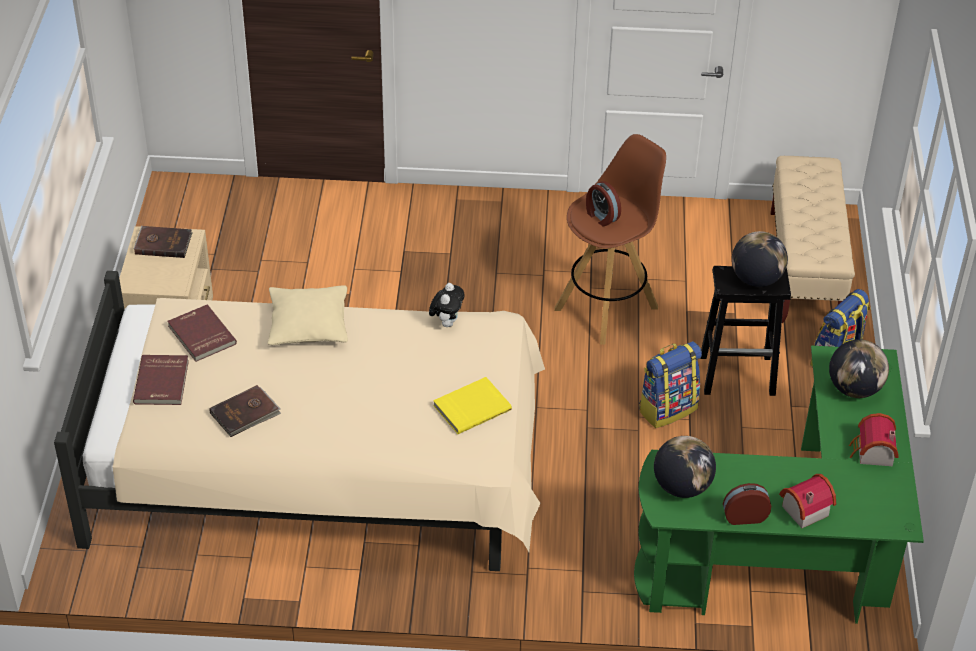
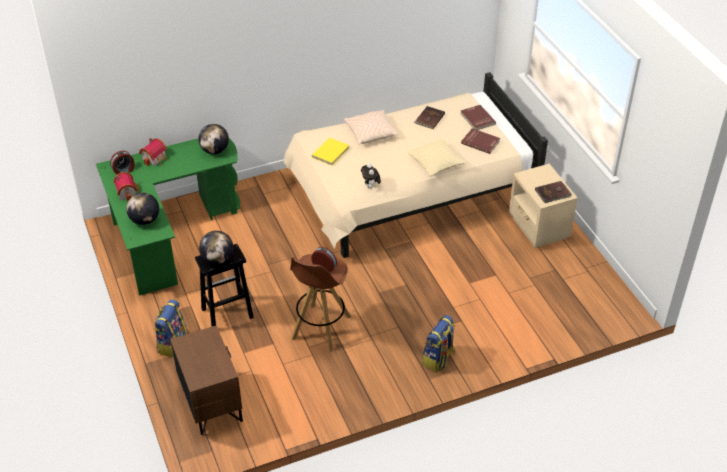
camera: 155 degrees right, 0 degrees up
(372, 422) = (371, 133): none -> beige pillow
(667, 408) = (258, 280): backpack -> backpack (438, 359)
(744, 516) = (181, 148): alarm clock -> alarm clock (124, 170)
(804, 268) = (210, 402): beige bench -> brown nightstand

